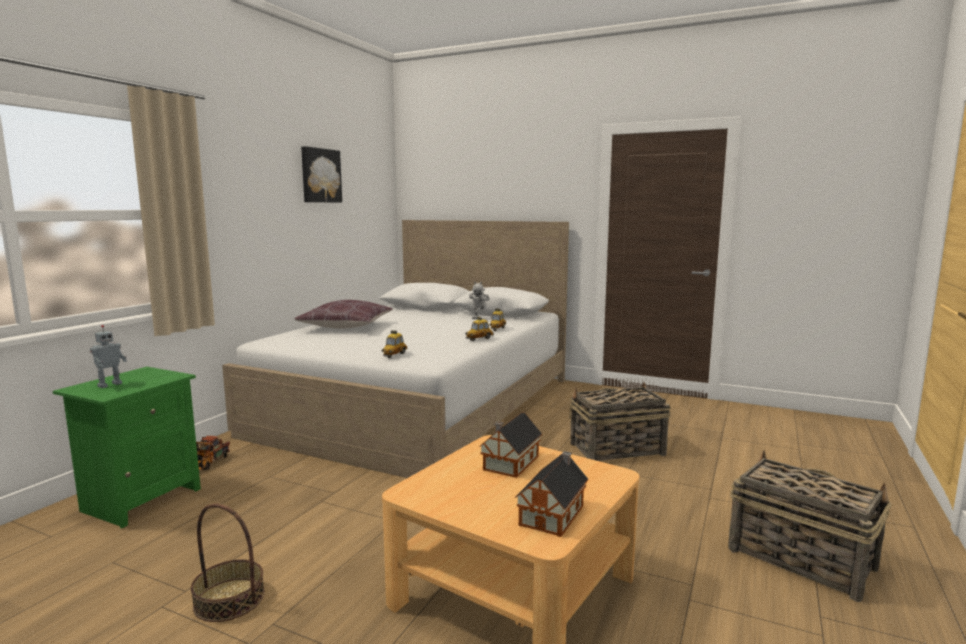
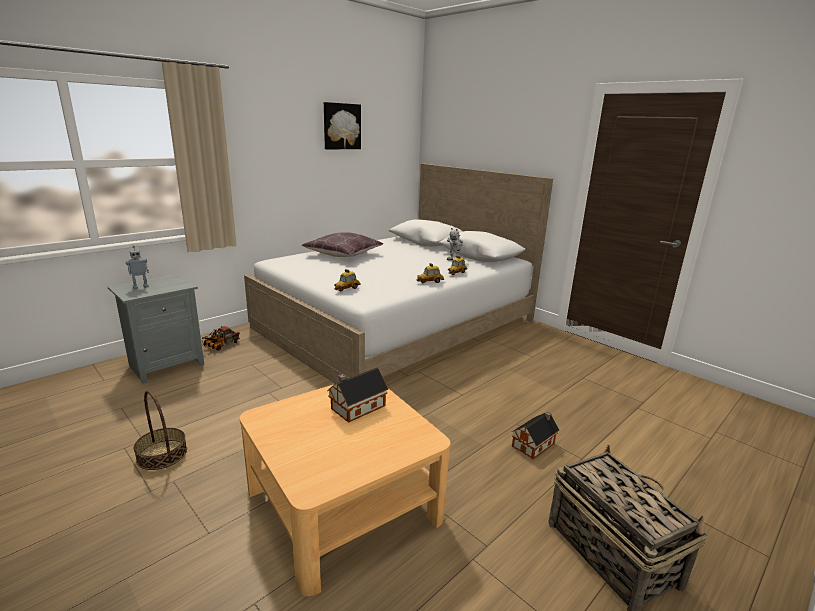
camera: 20 degrees right, 10 degrees up
(140, 500) = (165, 365): green nightstand -> grey nightstand
(553, 514) = (341, 465): toy house -> toy house (534, 444)
(616, 449) = (525, 398): basket -> none

